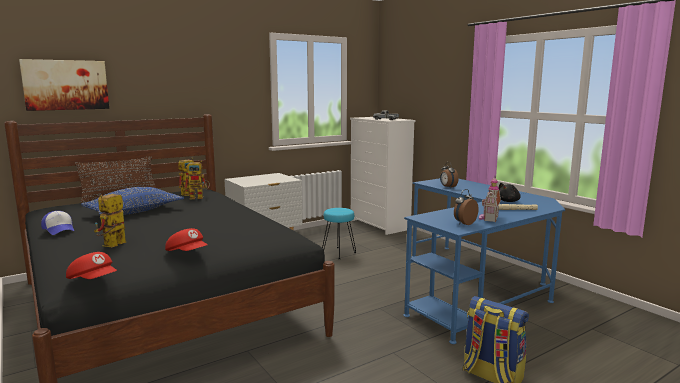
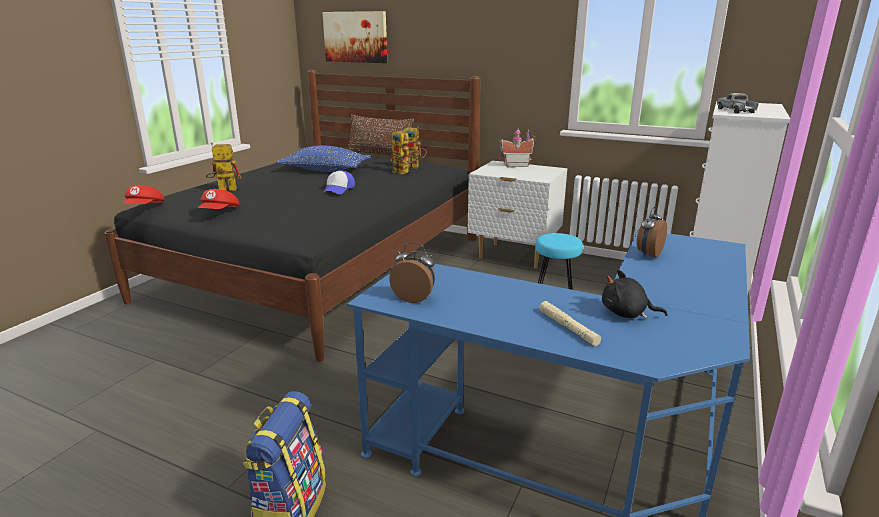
camera: 60 degrees right, 10 degrees up
(59, 229) = (257, 169): cap -> cap (339, 189)
(488, 218) = (470, 311): toy house -> toy house (515, 165)

